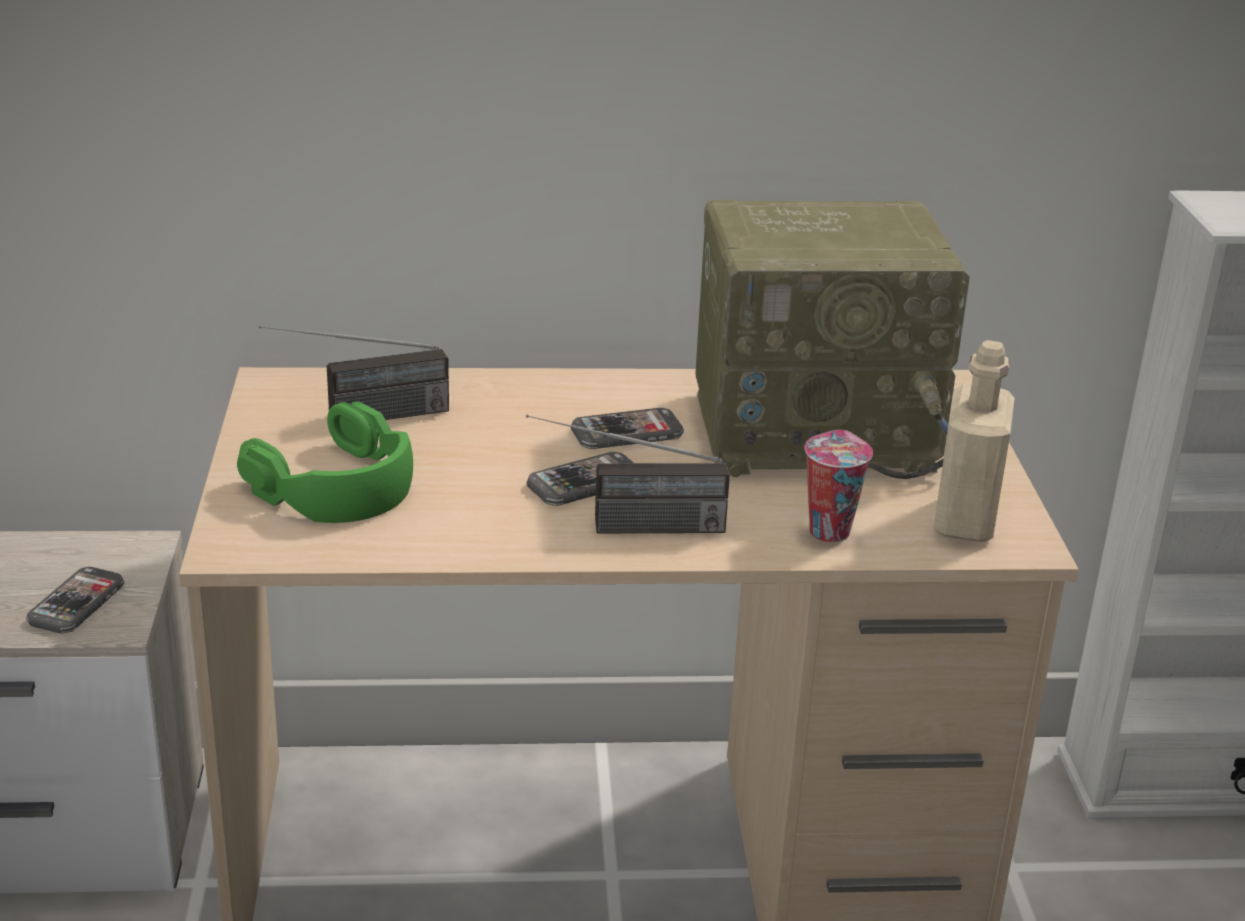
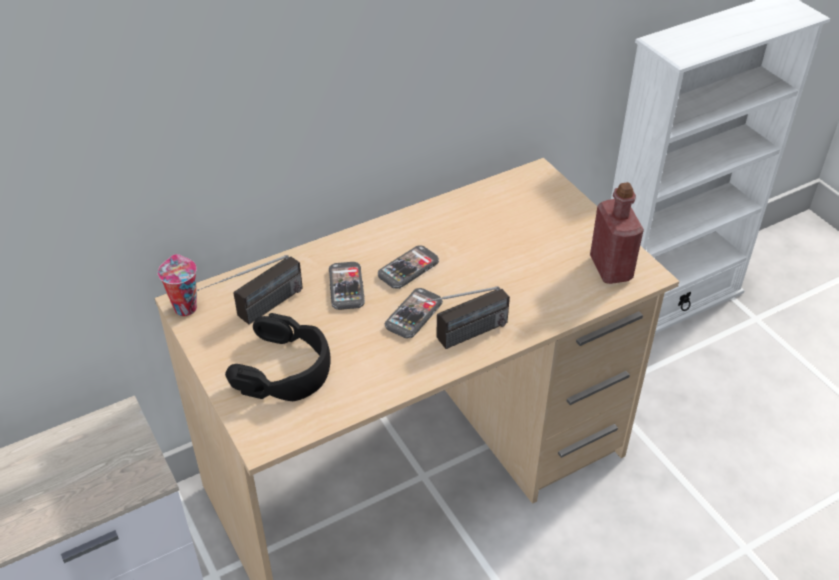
camera: 25 degrees left, 15 degrees up
(76, 603) = (114, 473): phone -> phone (346, 287)
(337, 485) = (285, 369): green headphones -> black headphones
(817, 430) = (501, 230): radio -> none
(828, 529) = (553, 300): cup -> cup (184, 307)
(965, 520) = (610, 268): beige bottle -> red bottle

